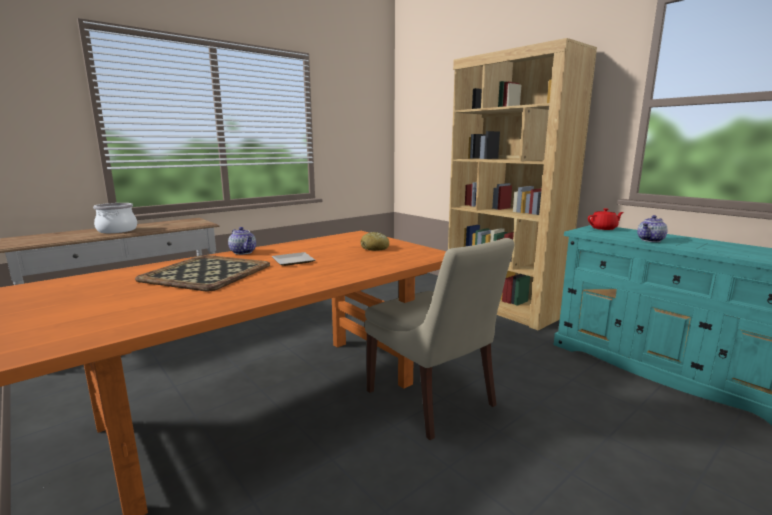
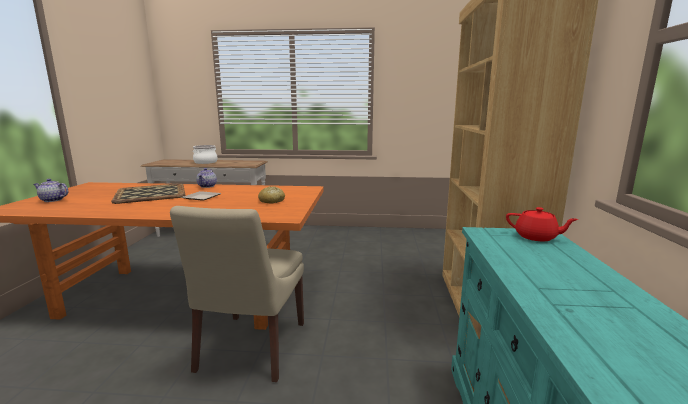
camera: 45 degrees right, 0 degrees up
(651, 240) = (529, 269): teapot -> teapot (52, 200)

